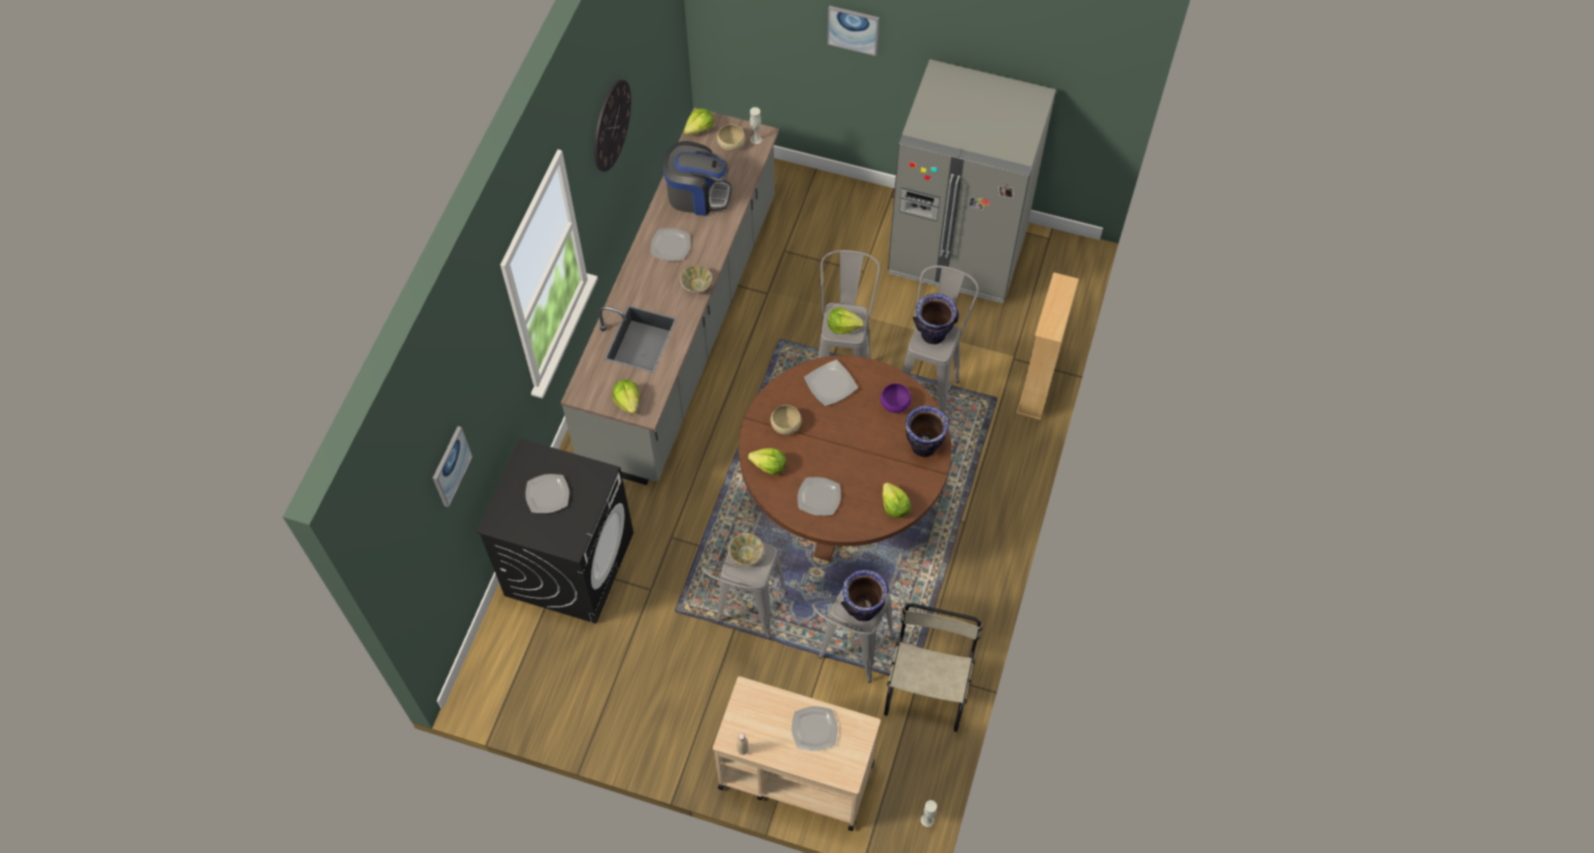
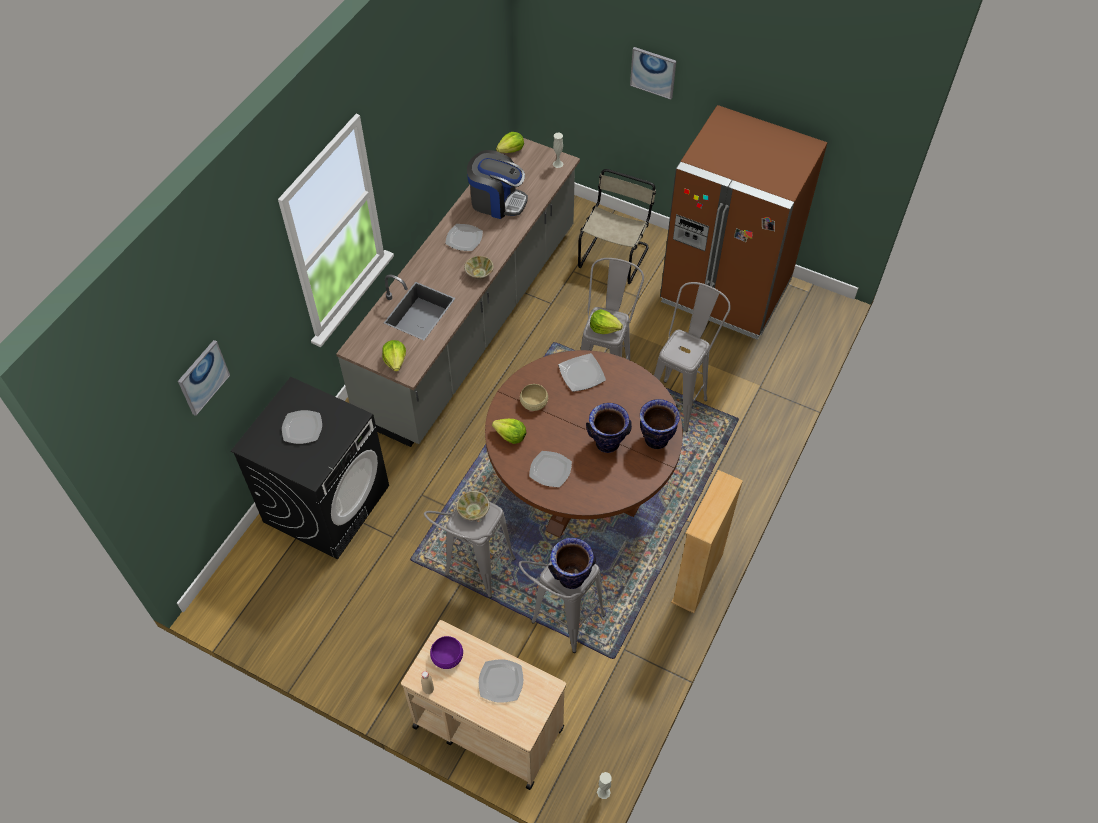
camera: 10 degrees right, 5 degrees down
(611, 125) = (421, 117): wall clock -> none
(731, 143) = (536, 164): beige bowl -> none
(894, 506) = (618, 488): lettuce -> none
(895, 402) = (637, 398): purple bowl -> purple bowl (447, 656)
(928, 686) = (628, 665): beige chair -> beige chair (615, 255)
(933, 334) = (684, 345): vase -> vase (607, 443)
(958, 251) = (725, 291): grey fridge -> brown fridge
(1037, 387) = (777, 414): beige bookcase -> beige bookcase (697, 578)

